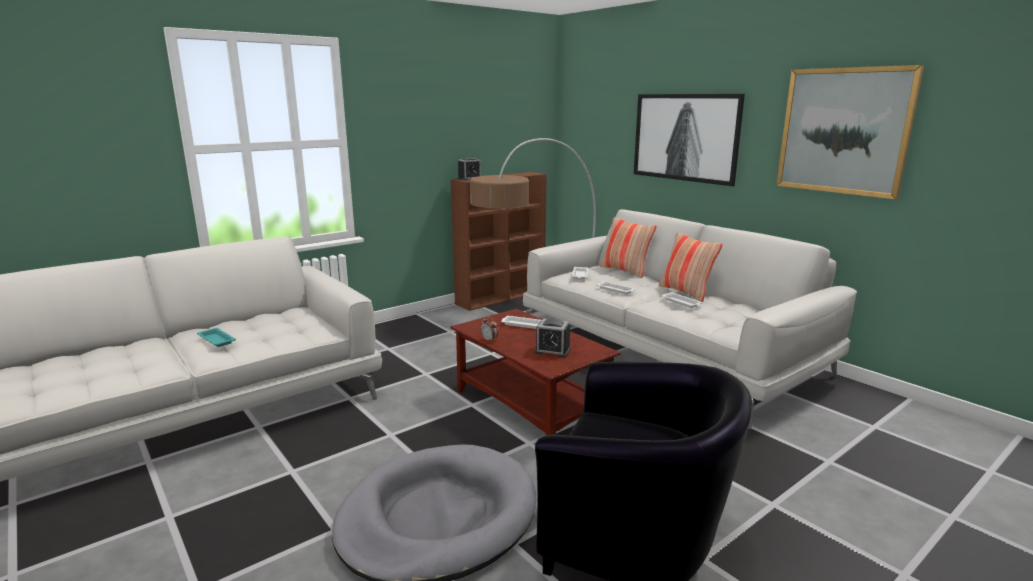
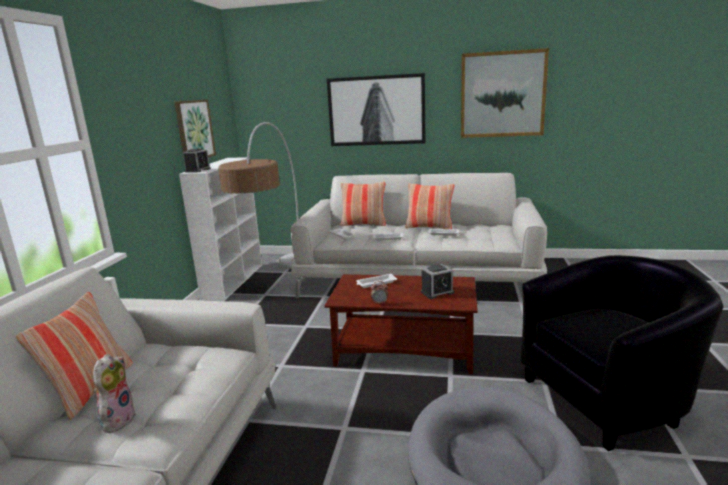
camera: 40 degrees left, 0 degrees up
(216, 340) = (117, 419): turquoise tray -> plush toy
(237, 320) = (91, 389): none -> pillow
(485, 139) = (194, 130): none -> picture
(501, 297) = (234, 280): brown bookcase -> white bookcase

